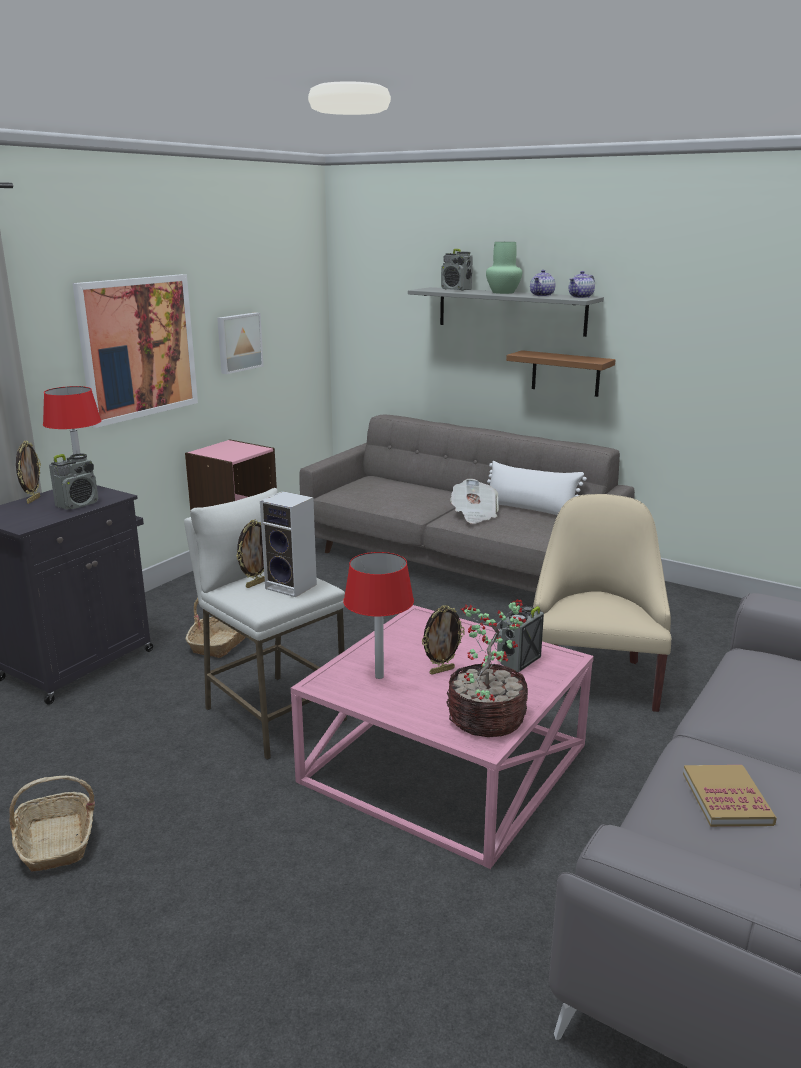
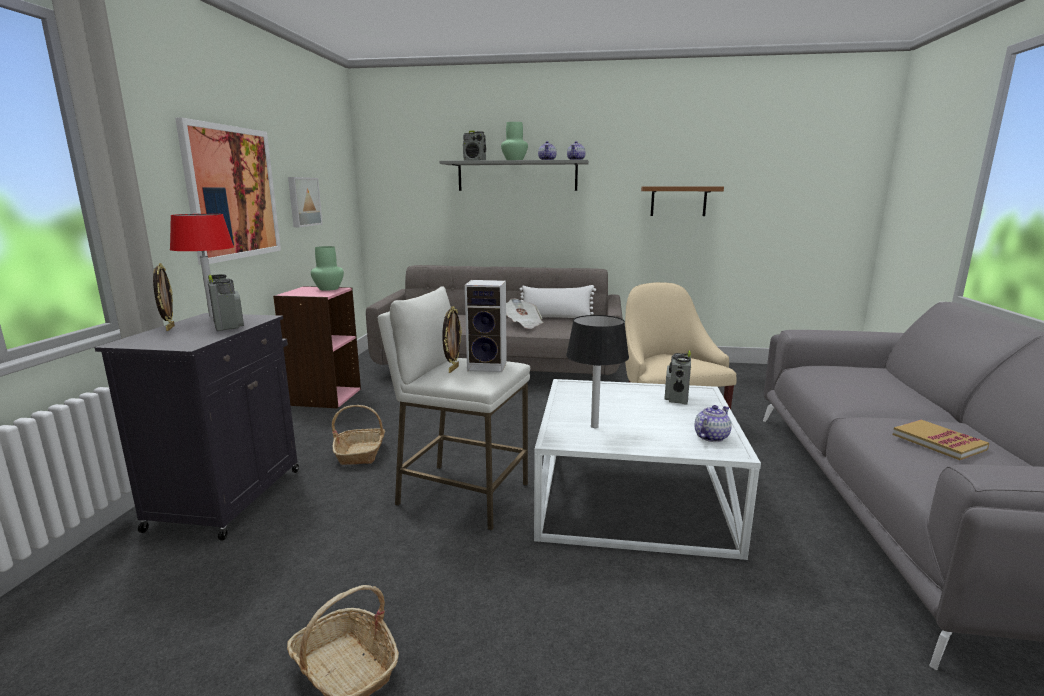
camera: 25 degrees left, 5 degrees down
(78, 504) = (228, 326): radio -> radio turned 45 degrees counterclockwise
(247, 448) = (328, 289): none -> green vase
(379, 676) = (594, 426): red table lamp -> black table lamp
(441, 670) = (634, 413): picture frame -> none
(446, 763) = (634, 495): pink coffee table -> white coffee table
(485, 720) = (711, 437): potted plant -> teapot
(565, 373) = (562, 219): brown shelf -> brown shelf (678, 201)

